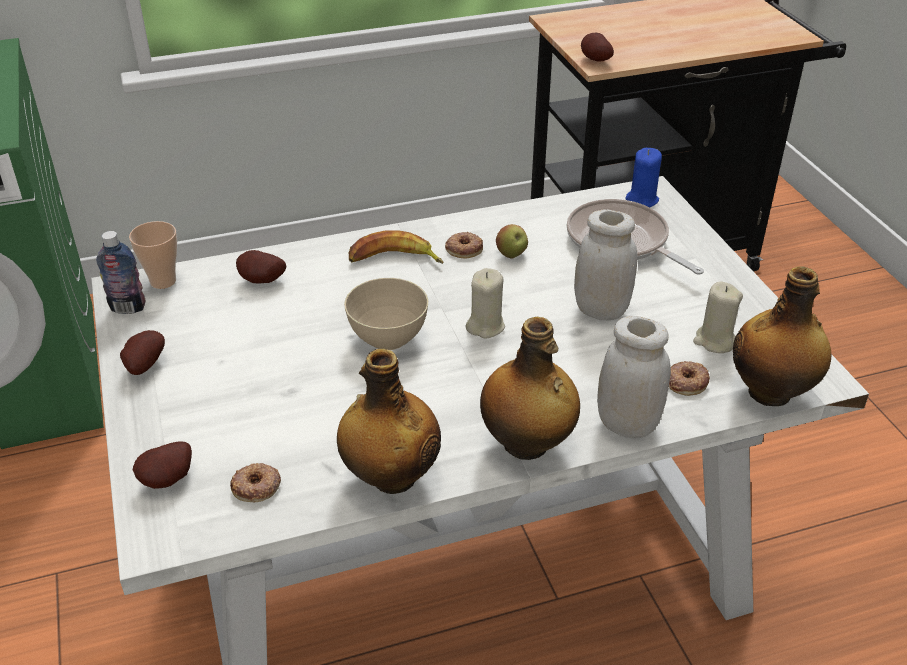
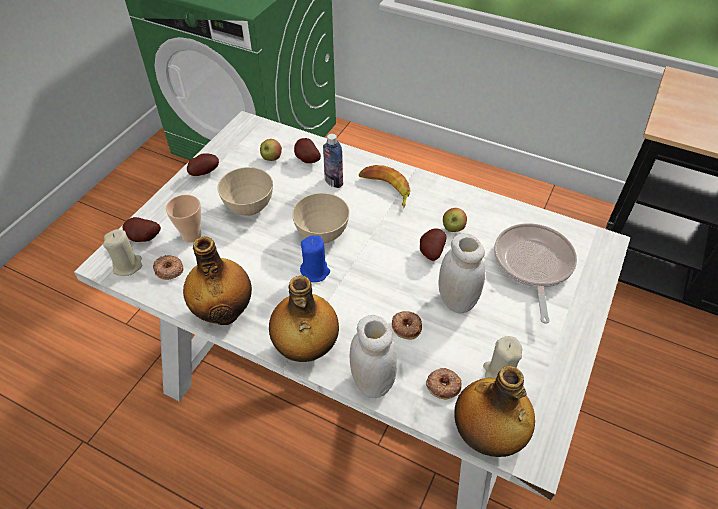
camera: 45 degrees right, 10 degrees up
(128, 308) = (235, 136): bottle -> bottle (333, 182)
(163, 281) = (266, 131): cup -> cup (192, 235)
(214, 303) = (271, 158): none -> apple
(261, 365) = (249, 207): none -> beige bowl
(464, 248) = (431, 207): donut -> donut (406, 326)
(485, 326) = (379, 263): beige candle -> beige candle (128, 266)
(594, 60) = (666, 123): potato -> potato (430, 252)
(641, 199) = (589, 245): blue candle -> blue candle (315, 272)

